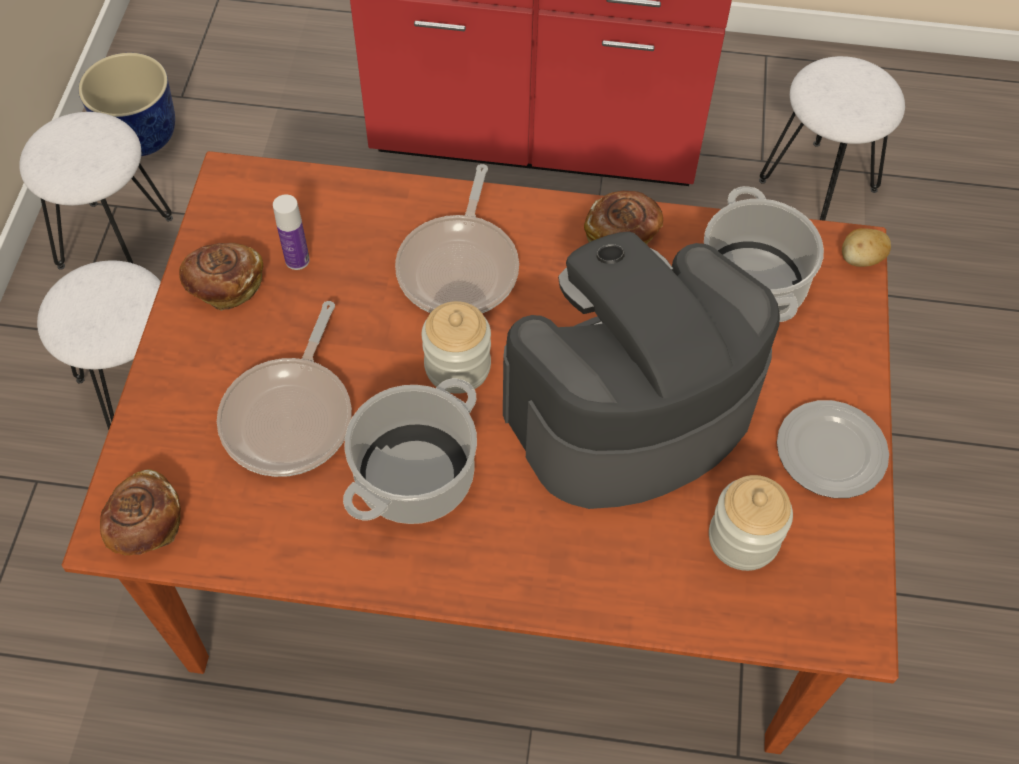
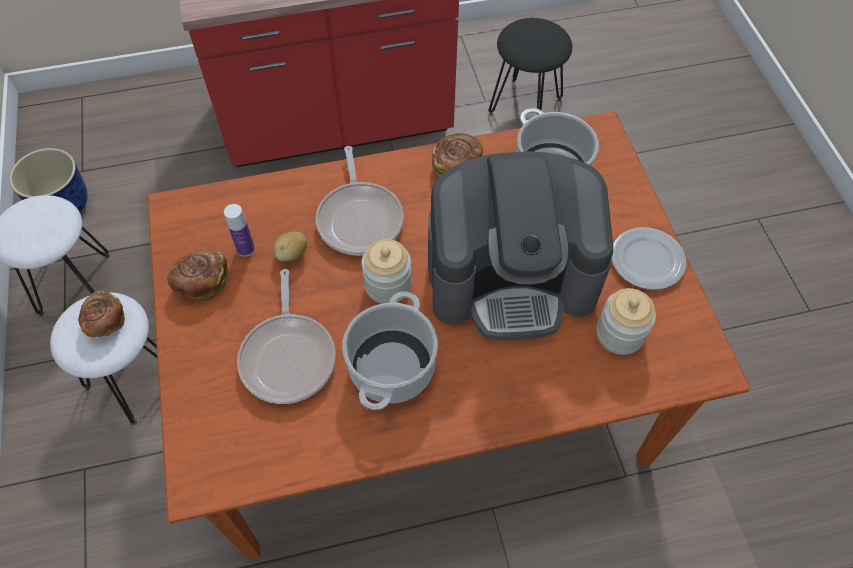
camera: 20 degrees left, 0 degrees up
(146, 526) = (218, 469): bread -> bread (105, 322)
(628, 411) = (511, 277): coffee machine -> coffee machine turned 135 degrees counterclockwise
(818, 184) = (525, 105): white stool -> black stool
(860, 259) = (609, 135): potato -> potato (292, 254)

